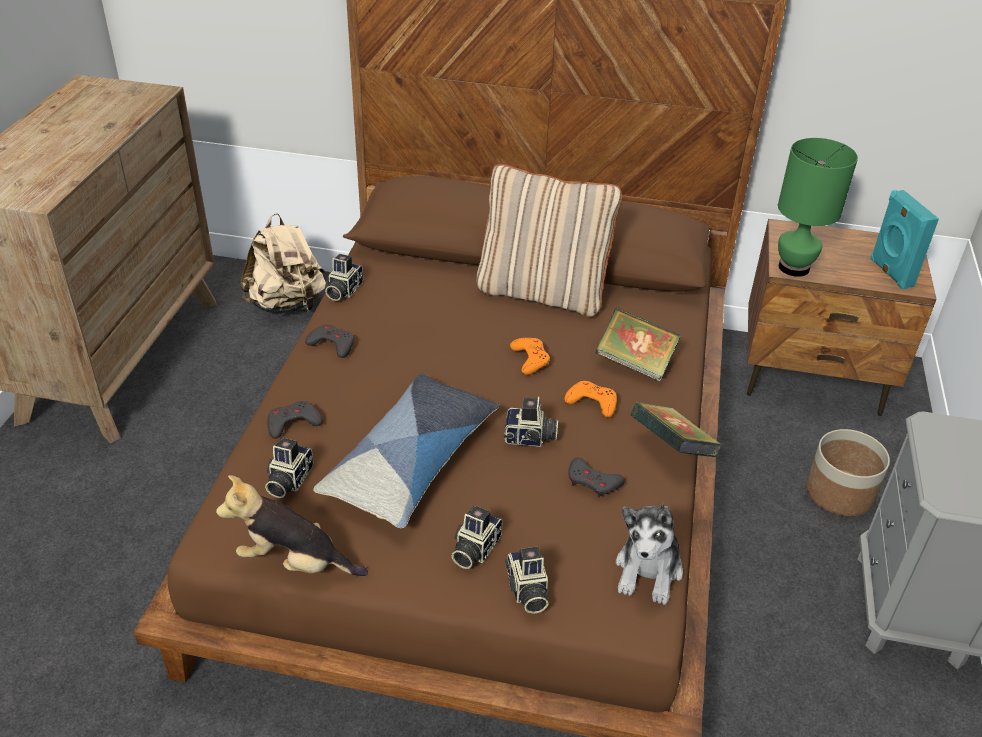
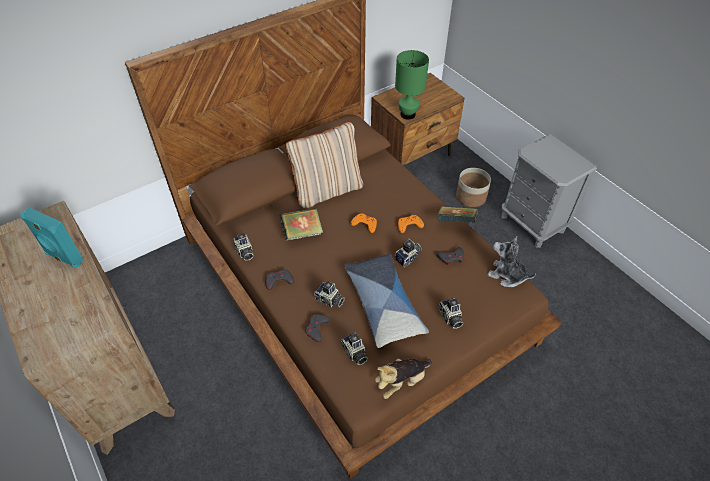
camera: 45 degrees left, 10 degrees up
(287, 305) = (162, 279): beige backpack -> none
(526, 591) = (485, 317): camera -> camera (329, 300)
(635, 363) = (400, 197): book -> book (302, 232)
(648, 570) = (506, 275): plush toy -> plush toy turned 150 degrees clockwise
(889, 273) = (439, 95): turquoise speaker -> turquoise speaker (64, 258)

